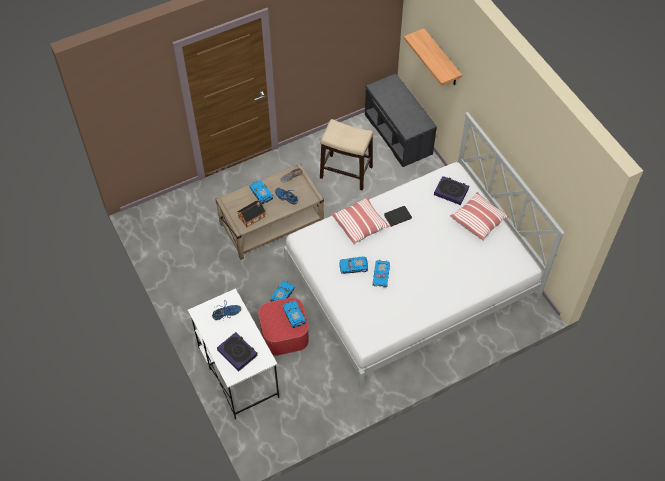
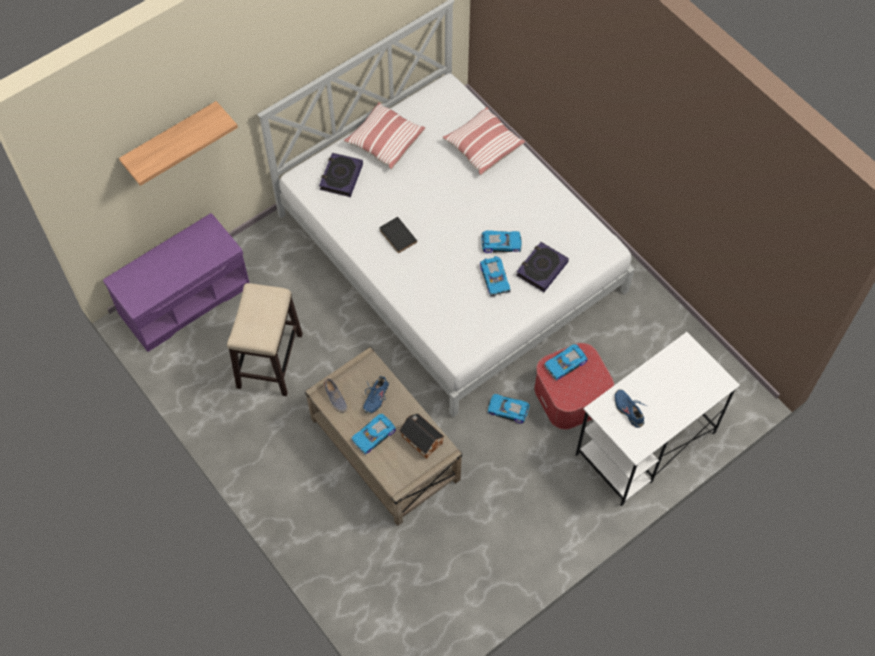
camera: 100 degrees left, 5 degrees up
(237, 352) = (685, 383): book -> book (541, 269)
(360, 224) = (420, 280): pillow -> pillow (483, 147)
(399, 134) = (185, 298): grey bench -> purple bench

